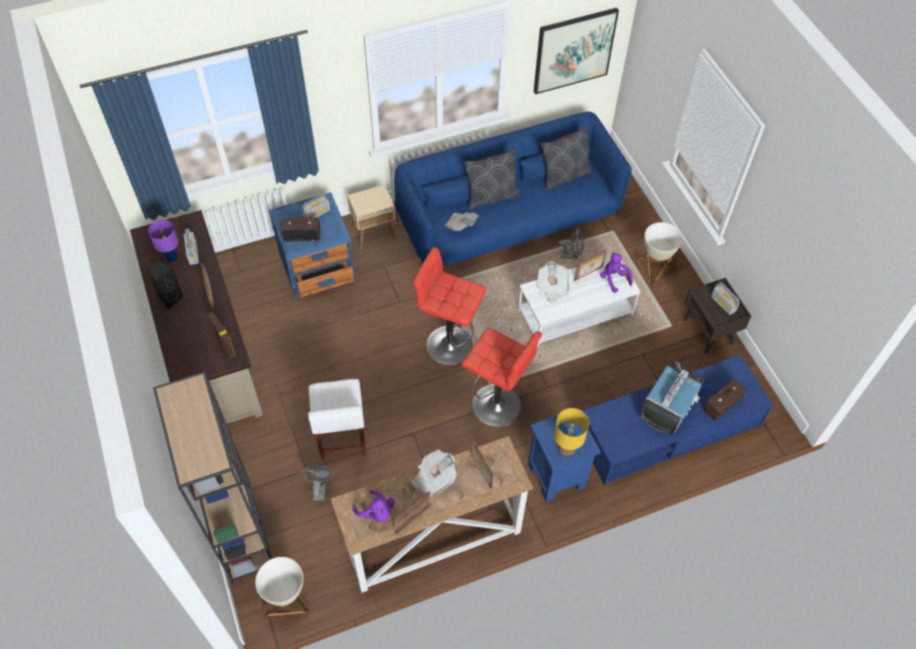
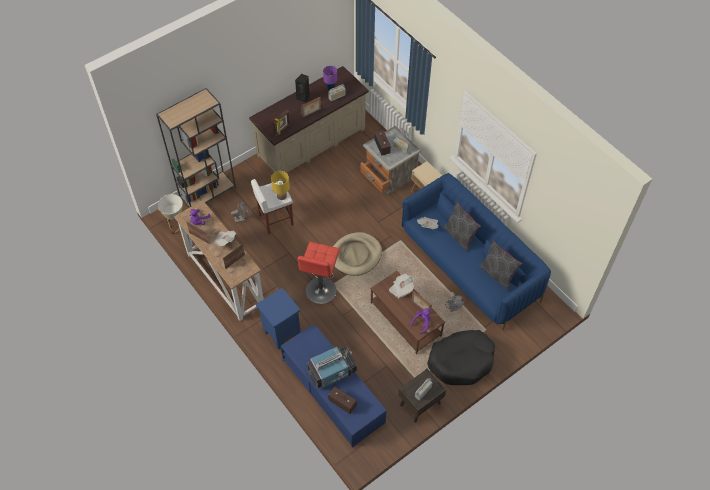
camera: 75 degrees right, 0 degrees up
(318, 267) = (388, 174): blue nightstand -> grey nightstand
(449, 344) = (356, 255): red stool -> beige dog bed
(566, 447) = (271, 308): yellow table lamp -> yellow table lamp (282, 196)
(574, 50) = (563, 226): picture -> none
(575, 312) = (406, 319): white coffee table -> brown coffee table
(653, 269) = (461, 361): planter -> black dog bed
(669, 405) = (332, 371): television -> television turned 45 degrees counterclockwise

